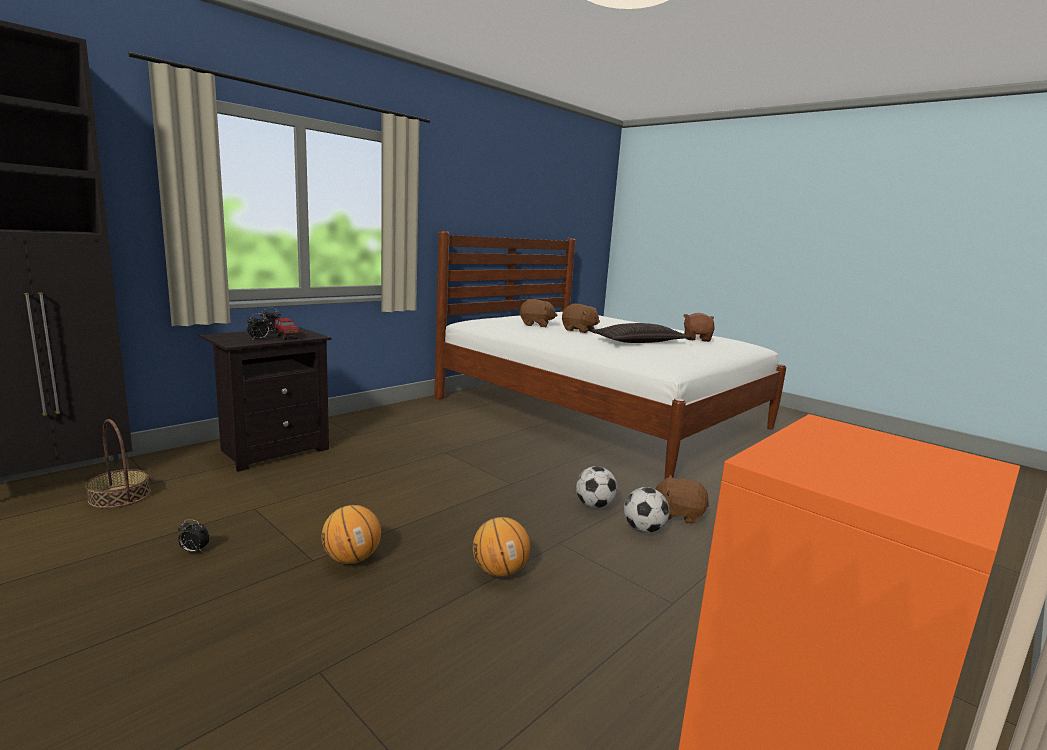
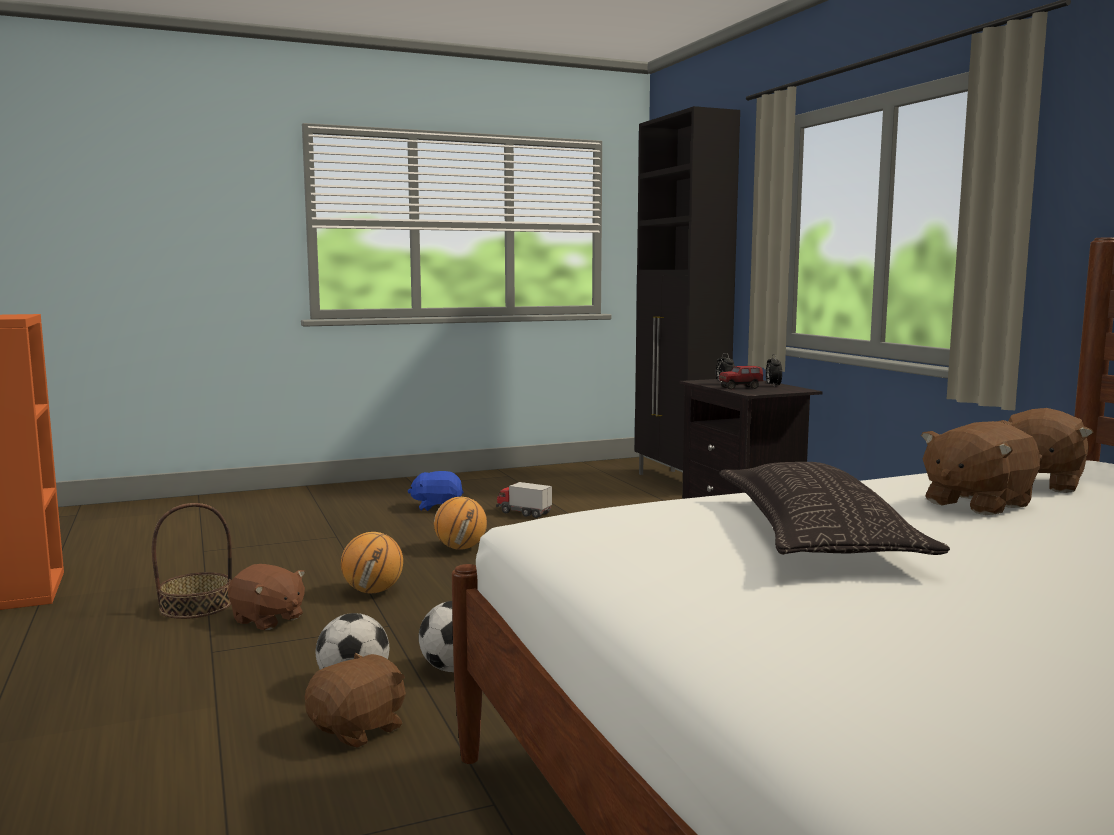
camera: 115 degrees right, 5 degrees down
(119, 496) = (641, 495): basket -> basket (196, 606)
(142, 628) = (437, 507): none -> blue plush toy
(194, 551) = (523, 513): alarm clock -> toy truck
(697, 339) = (955, 637): brown plush toy -> brown plush toy (268, 619)

